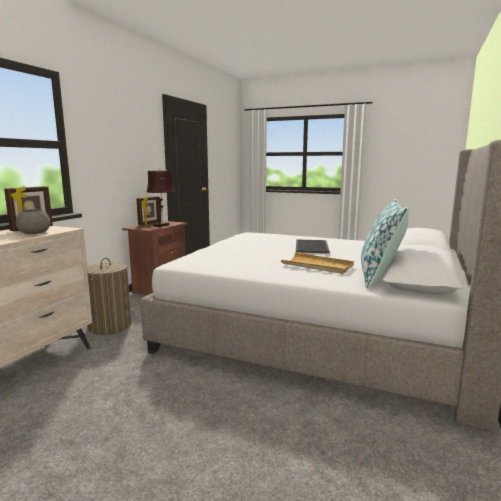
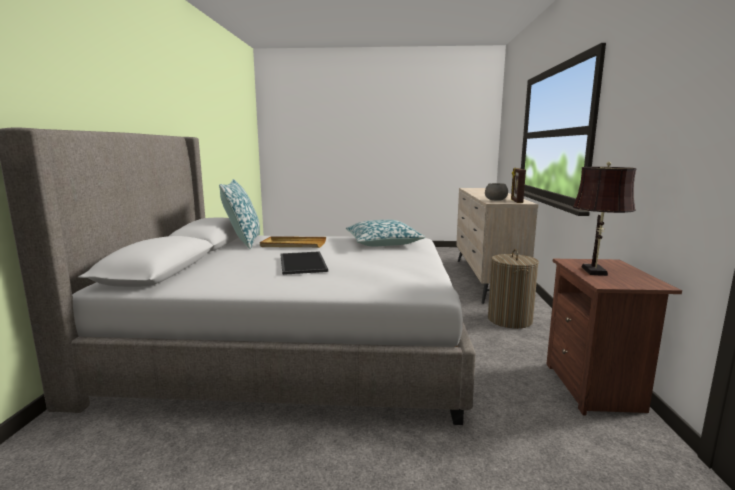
camera: 160 degrees right, 0 degrees up
(149, 223) = (637, 275): picture frame -> none
(223, 260) = (382, 242): none -> pillow

